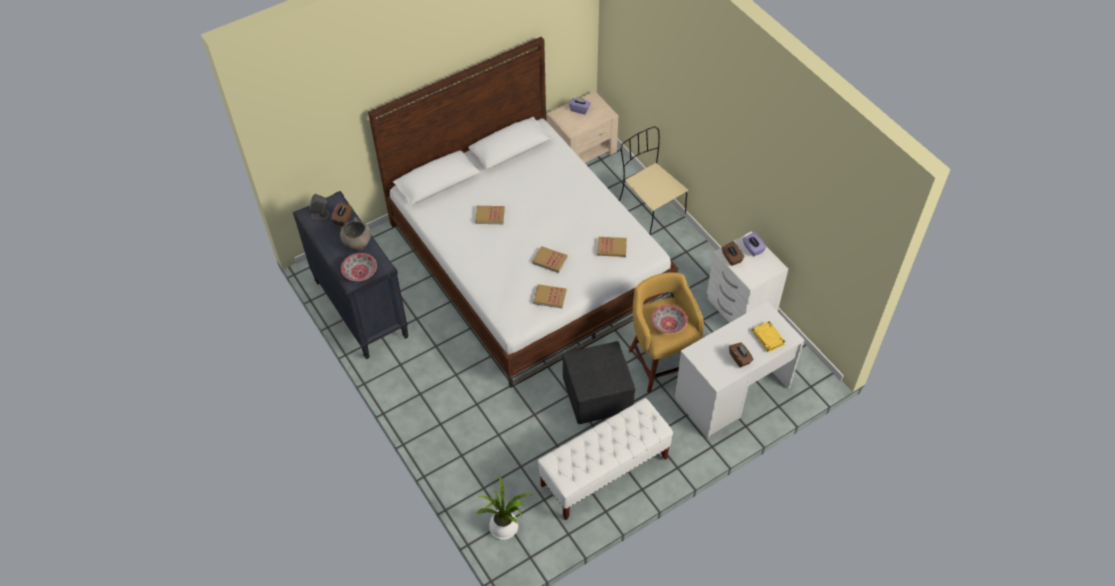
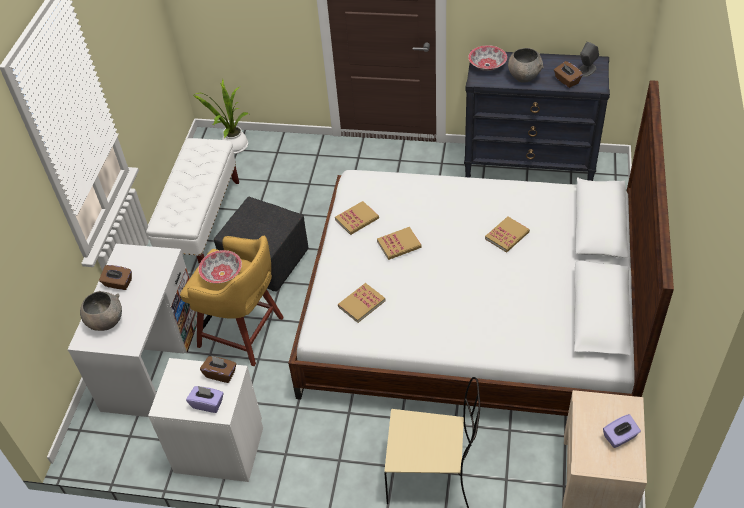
camera: 135 degrees right, 5 degrees down
(768, 338) = (106, 322): yellow book -> grey bowl

